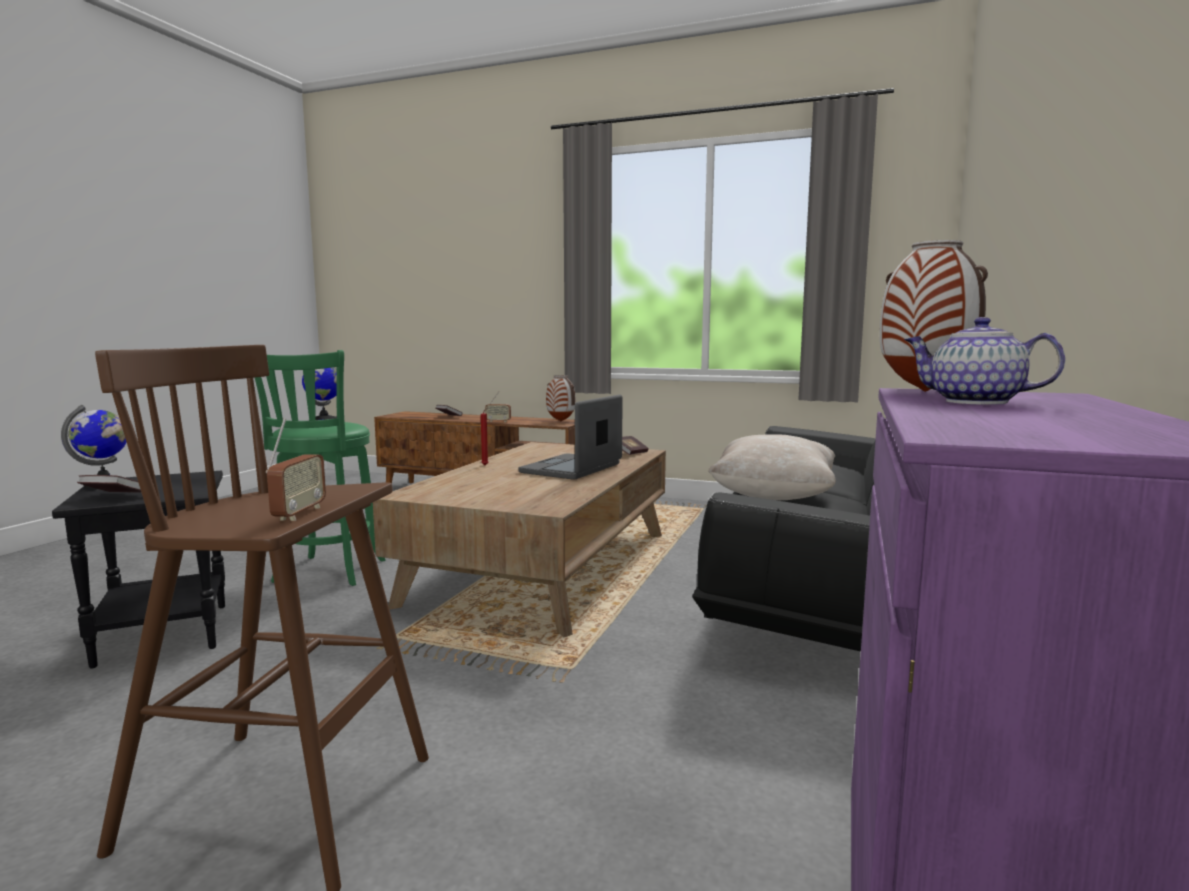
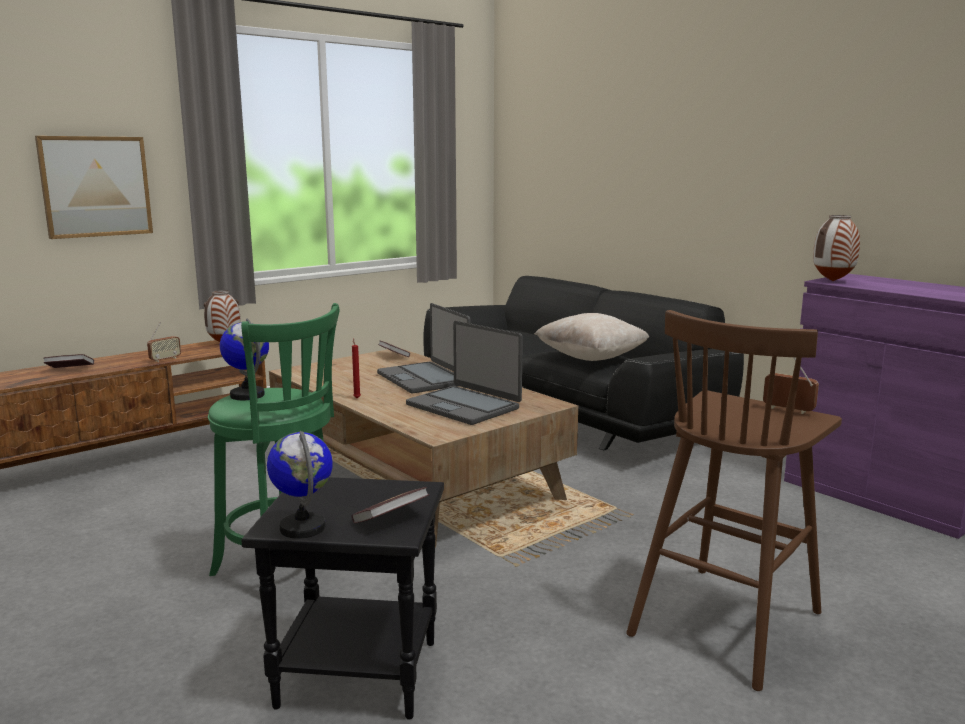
camera: 60 degrees left, 5 degrees up
(501, 488) = (464, 406): none -> laptop
(510, 288) = (95, 186): none -> picture
(974, 402) = (882, 285): teapot -> none

